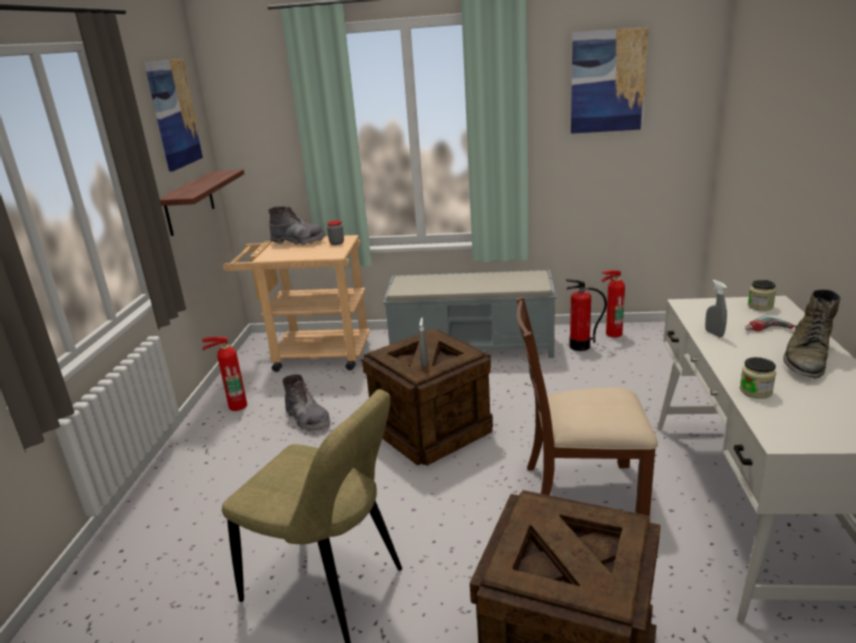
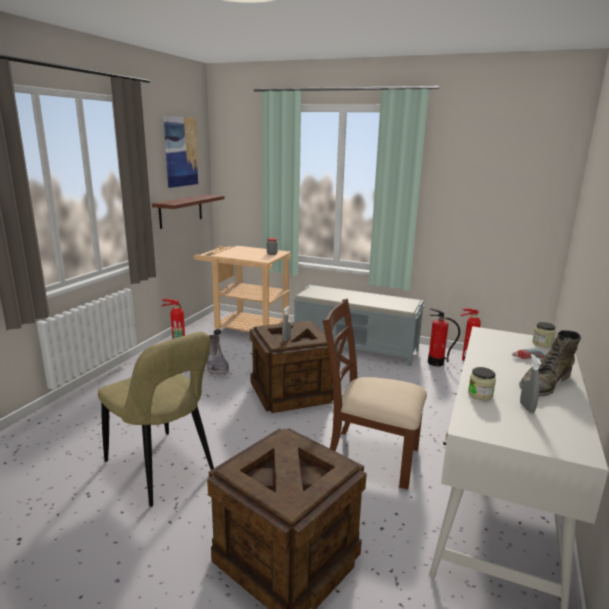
camera: 15 degrees right, 5 degrees down
(298, 241) = (248, 249): grey boot -> none
(607, 81) = (486, 163): picture -> none
(714, 333) = (486, 353): grey spray bottle -> grey spray bottle (527, 408)

